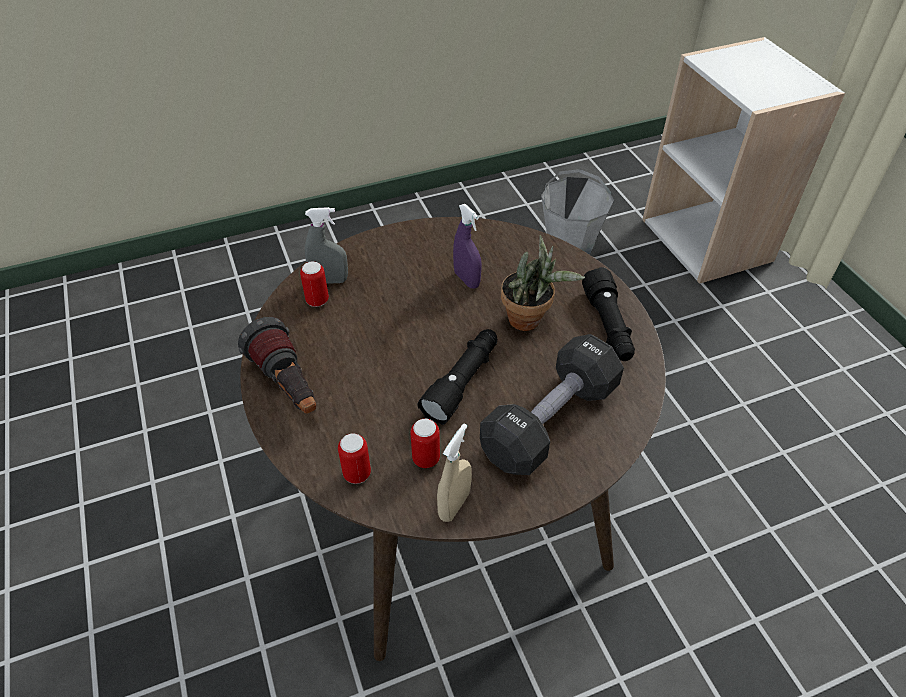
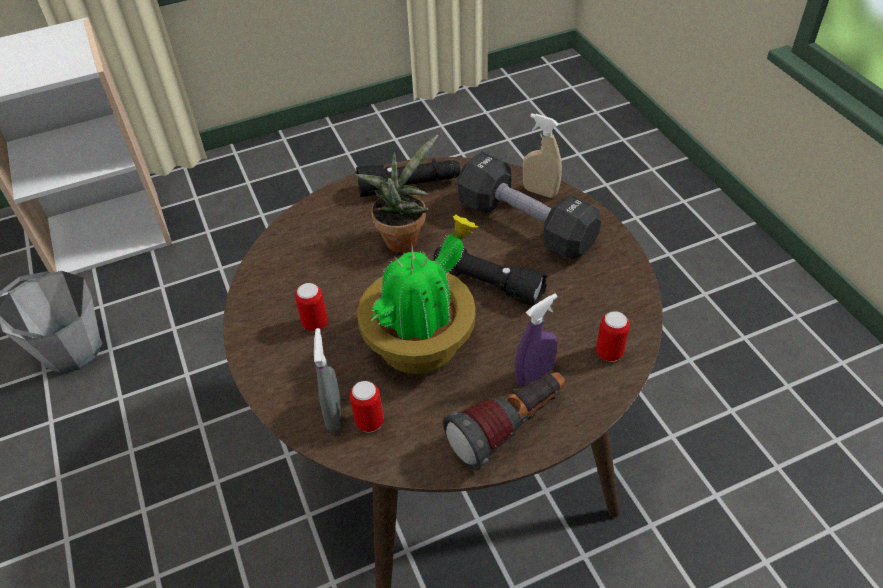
camera: 90 degrees left, 0 degrees up
(394, 333) = (422, 342): none -> potted plant
(426, 459) = (581, 304): can -> can (315, 324)
(454, 505) = (625, 282): beige spray bottle -> beige spray bottle (540, 192)
(466, 280) = (340, 286): purple spray bottle -> purple spray bottle (534, 375)

